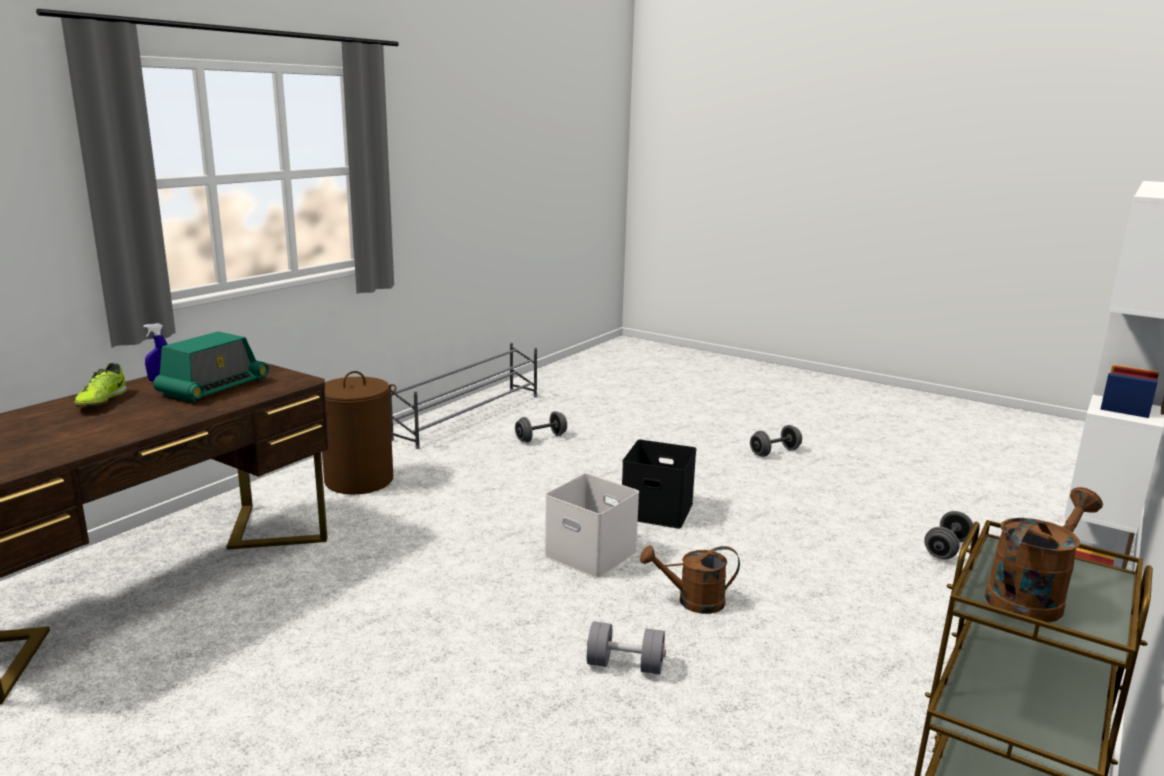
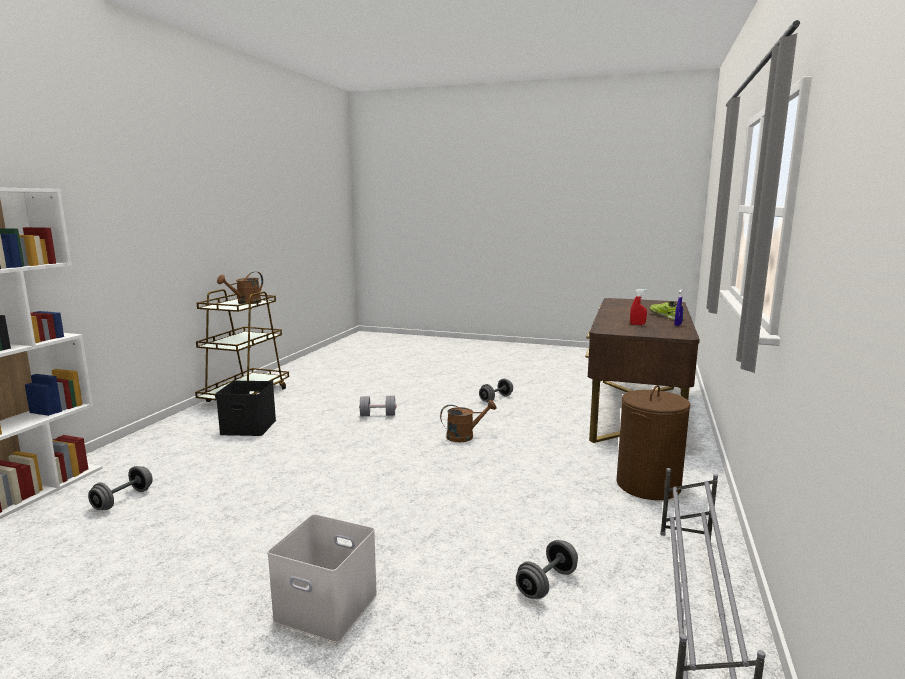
camera: 165 degrees right, 5 degrees down
(213, 387) = (637, 324): radio -> red spray bottle
(593, 554) = (413, 457): white storage box -> white storage box (324, 608)
(658, 510) = (370, 498): black storage box -> black storage box (247, 427)
(692, 602) = (344, 441): brown watering can -> brown watering can (465, 436)
(774, 452) = (205, 620): grey dumbbell -> grey dumbbell (496, 399)

